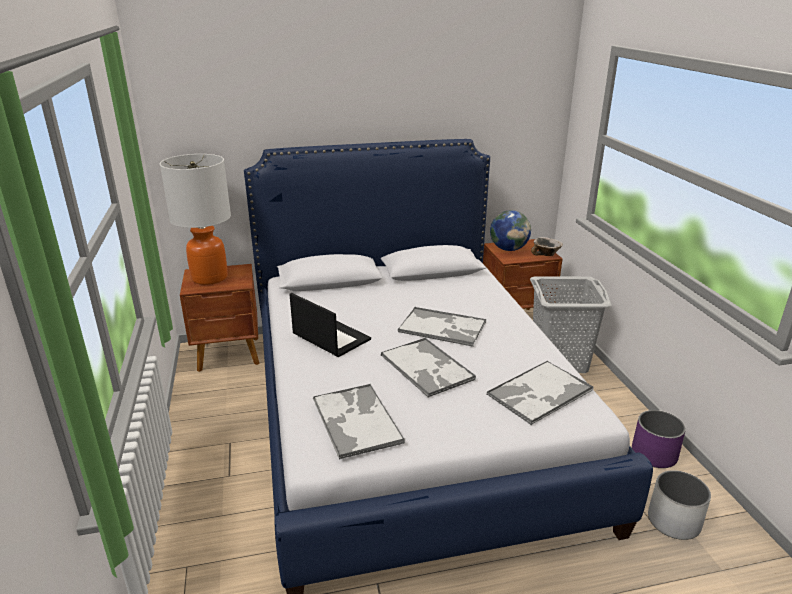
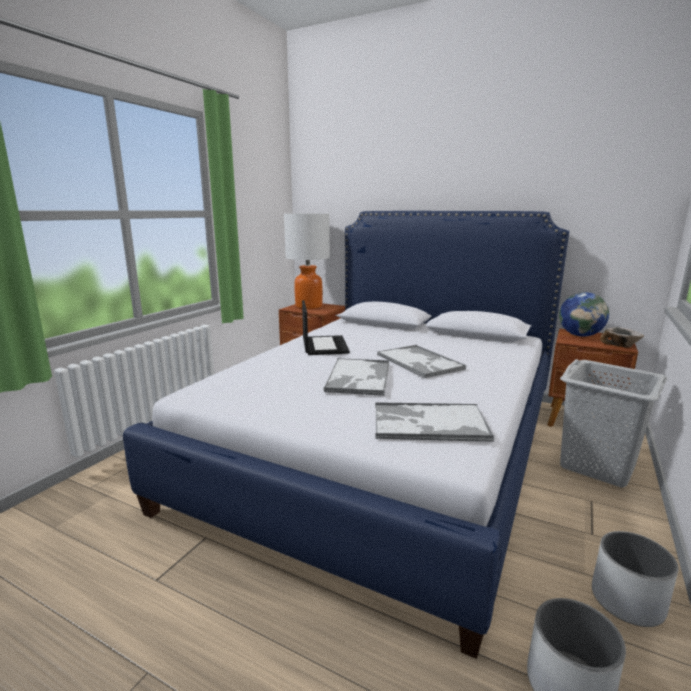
camera: 40 degrees right, 10 degrees down
(356, 420) = (248, 384): tray -> none
(653, 455) = (626, 601): purple planter -> white planter

